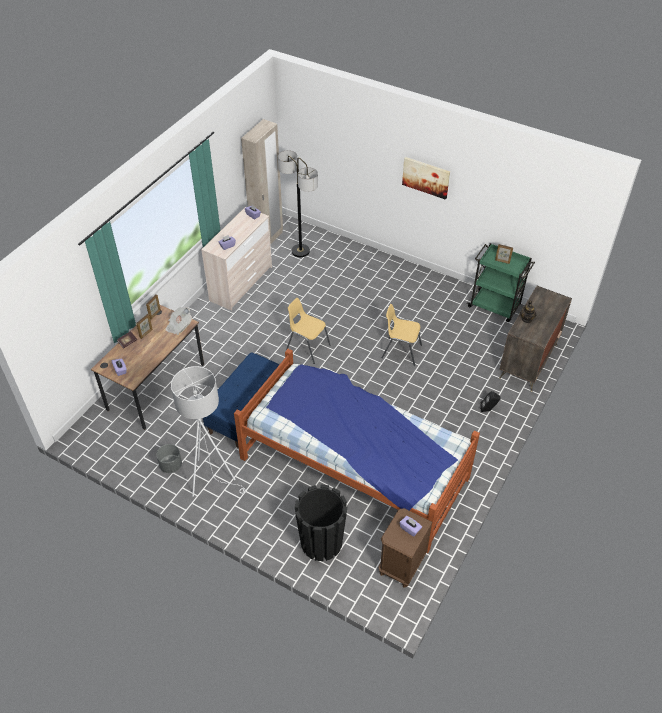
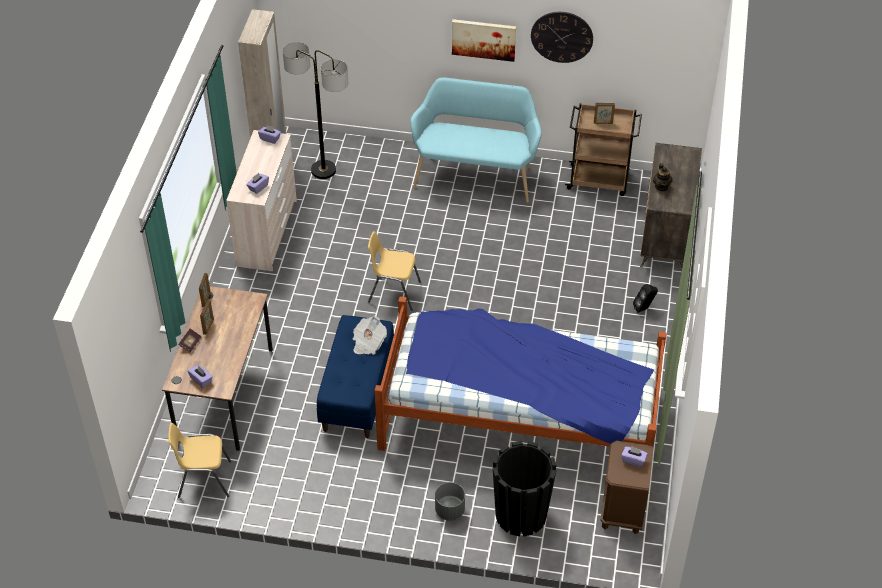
camera: 20 degrees left, 0 degrees up
(170, 465) = (295, 483): grey planter -> grey planter (449, 510)
(179, 326) = (245, 306): newspaper -> newspaper (368, 343)
(212, 478) = (355, 482): white floor lamp -> none
(401, 351) = (511, 266): yellow chair -> yellow chair (204, 479)
(405, 279) = (475, 174): none -> turquoise bench
(483, 186) = (562, 36): none -> wall clock
(495, 306) = (599, 180): green cart -> brown cart

